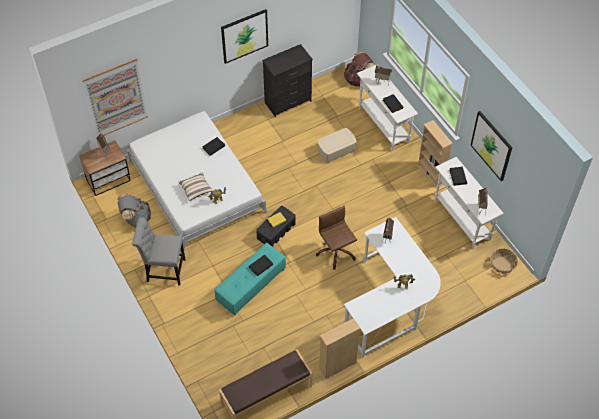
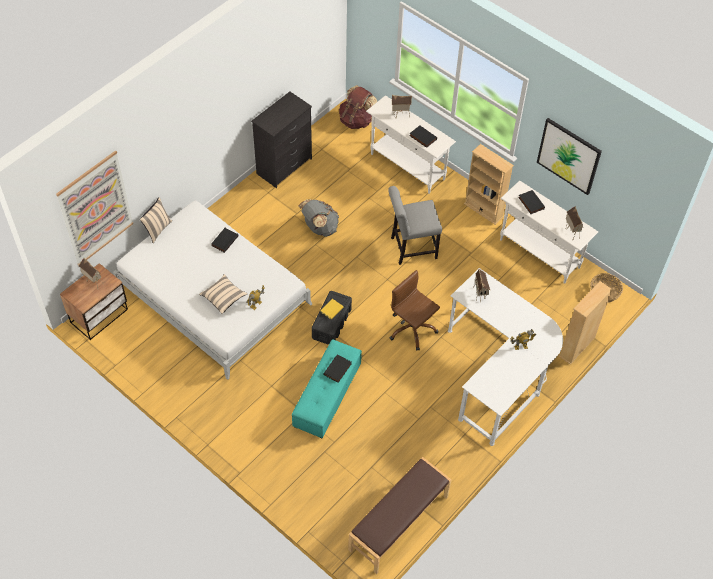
camera: 20 degrees left, 0 degrees up
(136, 219) = (153, 354): grey backpack -> grey backpack (319, 228)
(163, 270) = (213, 408): grey chair -> grey chair (411, 248)
(168, 126) = (157, 229): none -> beige pillow
(244, 36) = (230, 94): picture -> none
(336, 150) = (364, 209): beige storage box -> none
(337, 366) = (468, 463): beige bookcase -> beige bookcase (577, 347)

